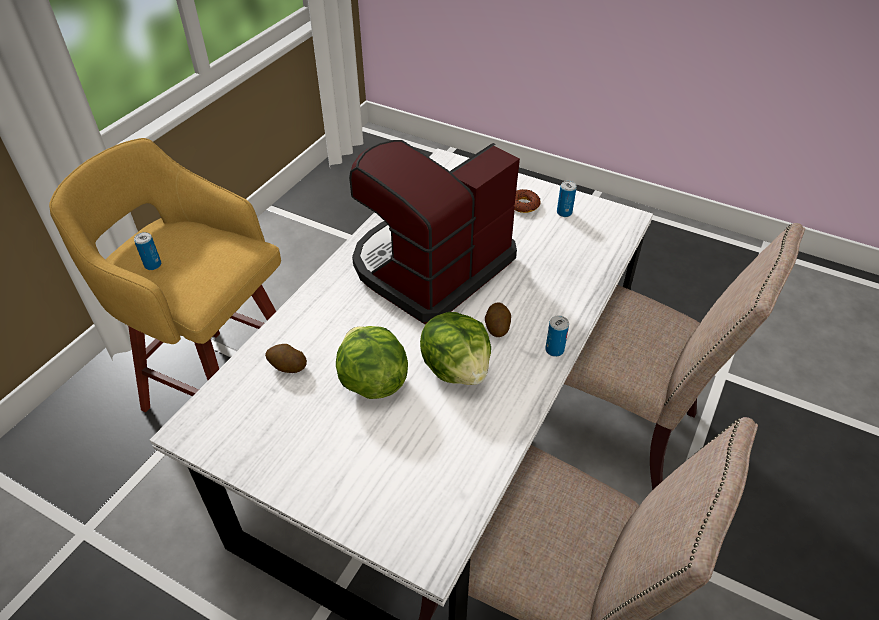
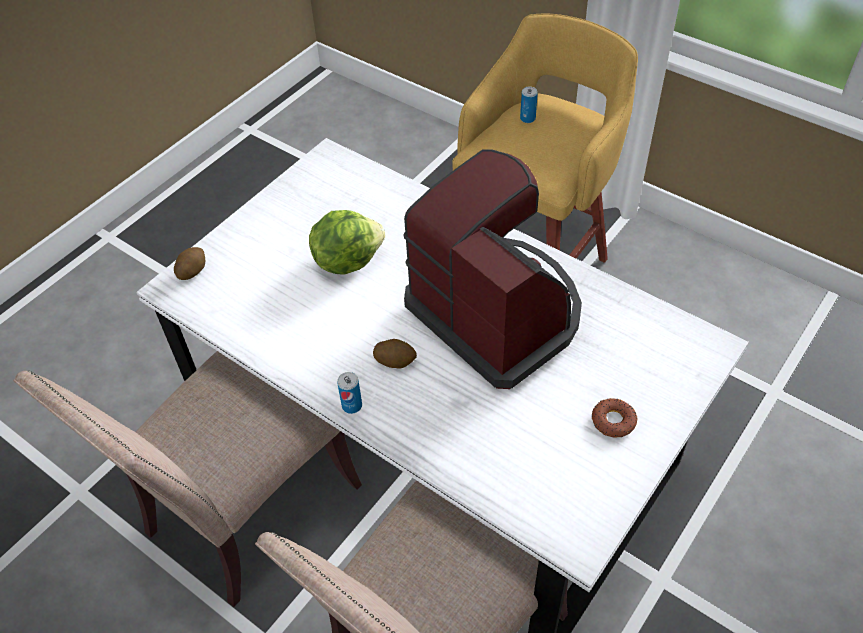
camera: 100 degrees right, 5 degrees up
(287, 366) = (379, 206): potato -> potato (192, 270)
(457, 368) = (347, 321): lettuce -> none
(564, 212) = (594, 466): can -> none

